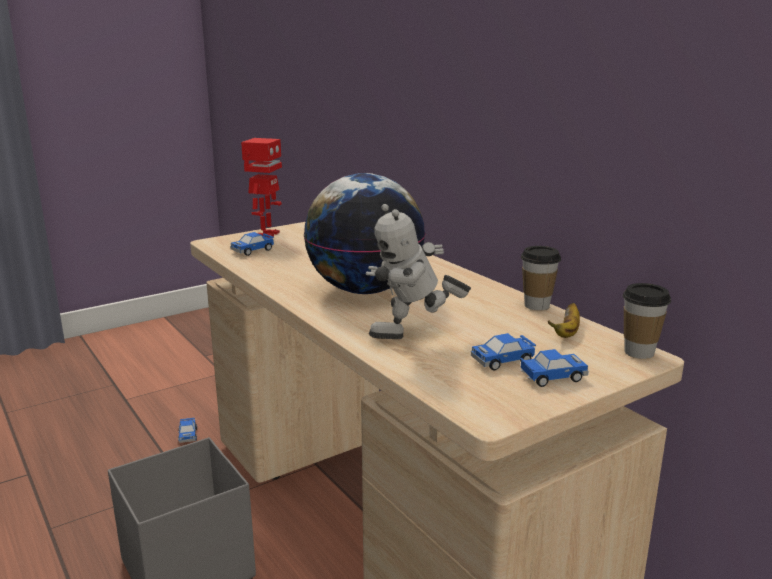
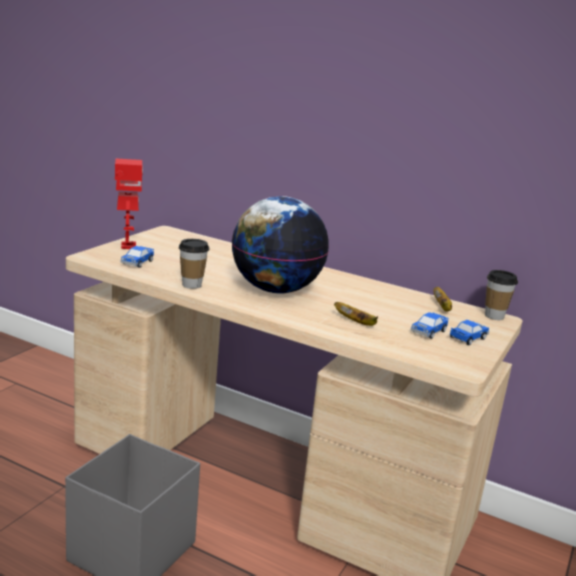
camera: 30 degrees left, 0 degrees up
(188, 435) = (32, 445): toy car -> none
(414, 338) = (356, 323): toy robot -> banana
(537, 305) = (402, 290): cup -> cup (192, 285)

